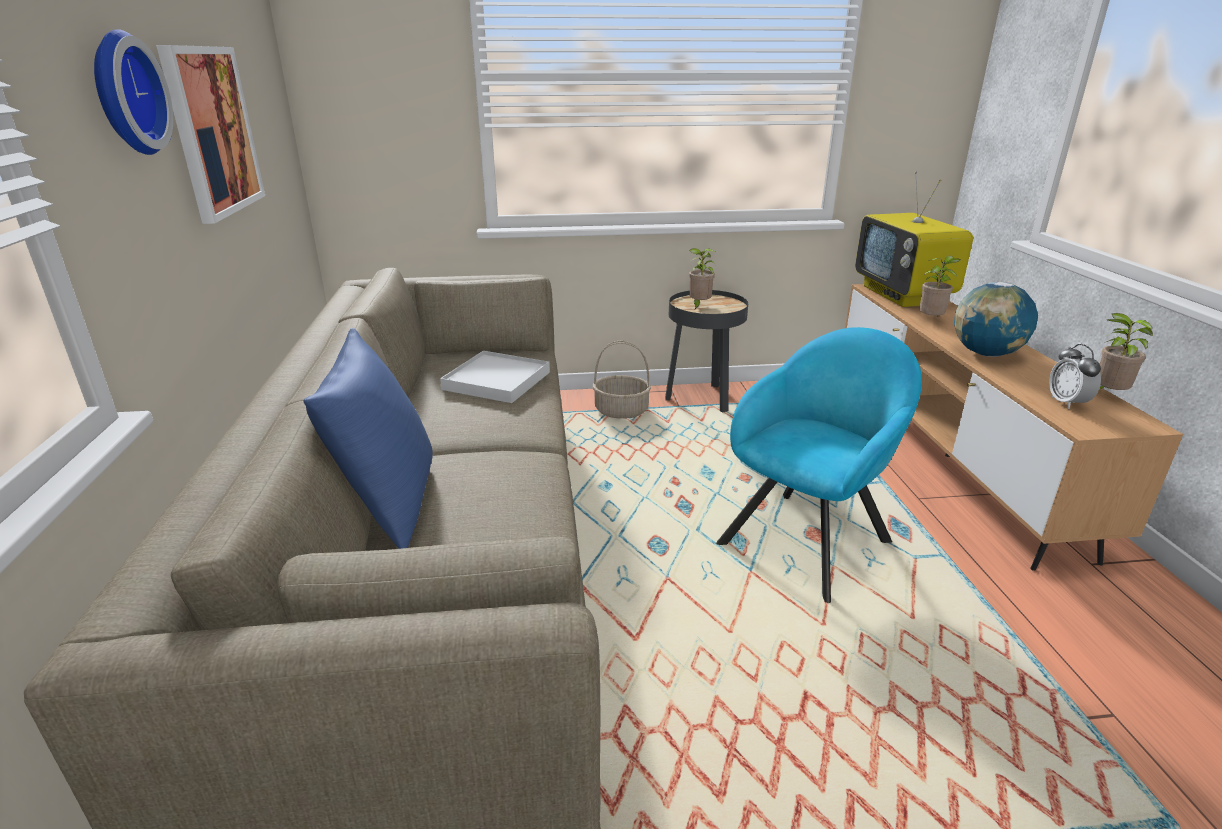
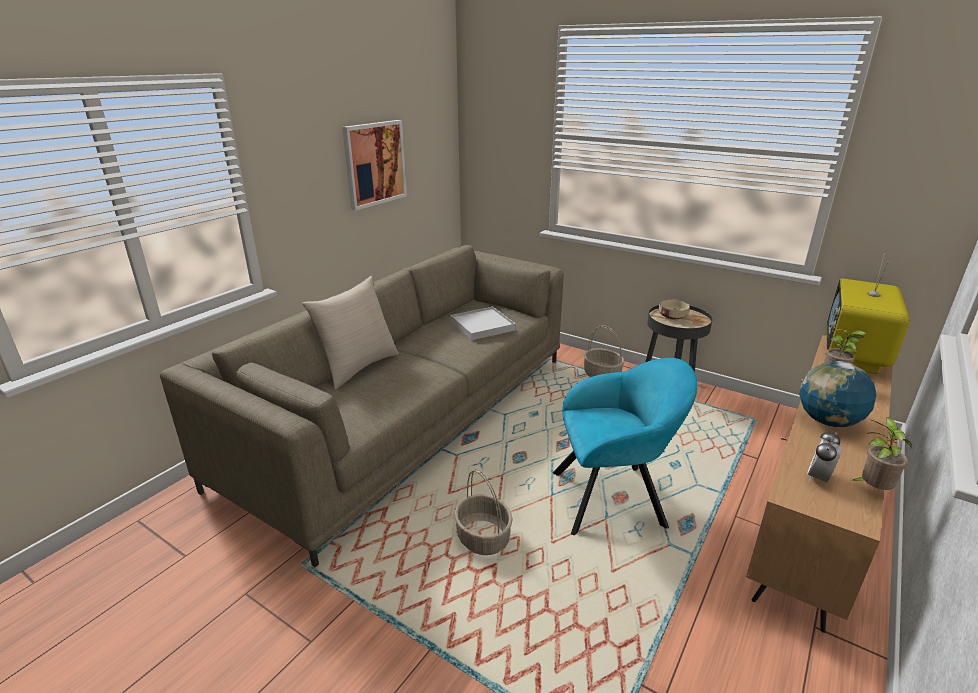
camera: 40 degrees right, 0 degrees up
(123, 94) = (311, 152): wall clock -> none
(389, 504) = (358, 367): blue pillow -> beige pillow
(699, 306) = (672, 317): potted plant -> beige bowl
(750, 669) = (484, 538): none -> basket

